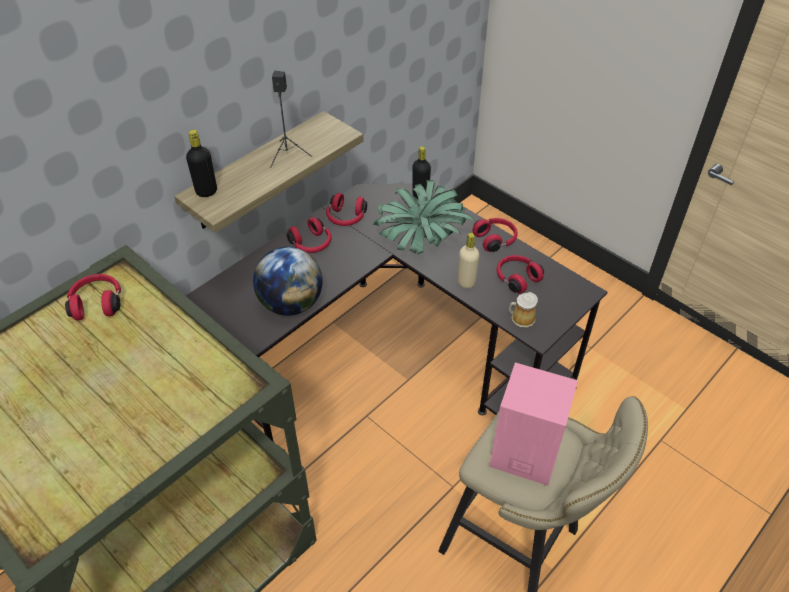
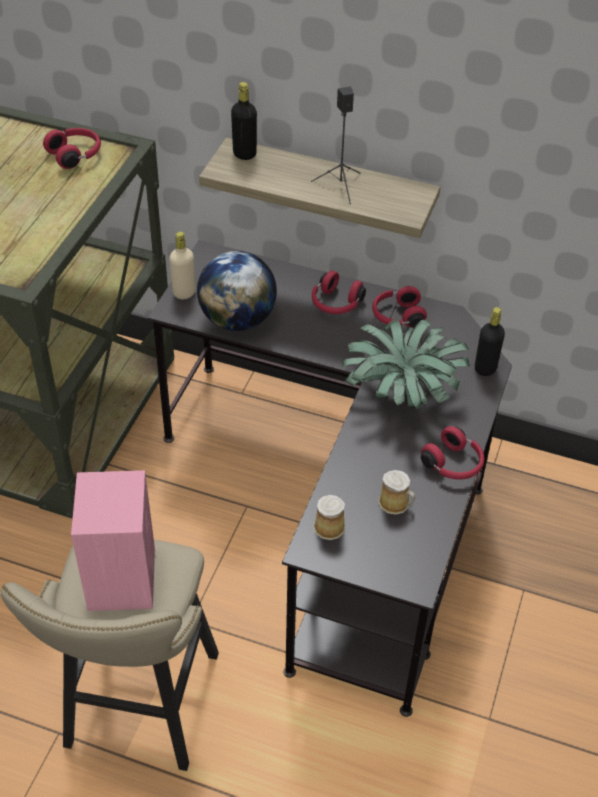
camera: 65 degrees right, 0 degrees up
(466, 282) = (358, 456): beige bottle -> beige bottle (184, 293)
(516, 278) = (396, 503): red headphones -> mug

